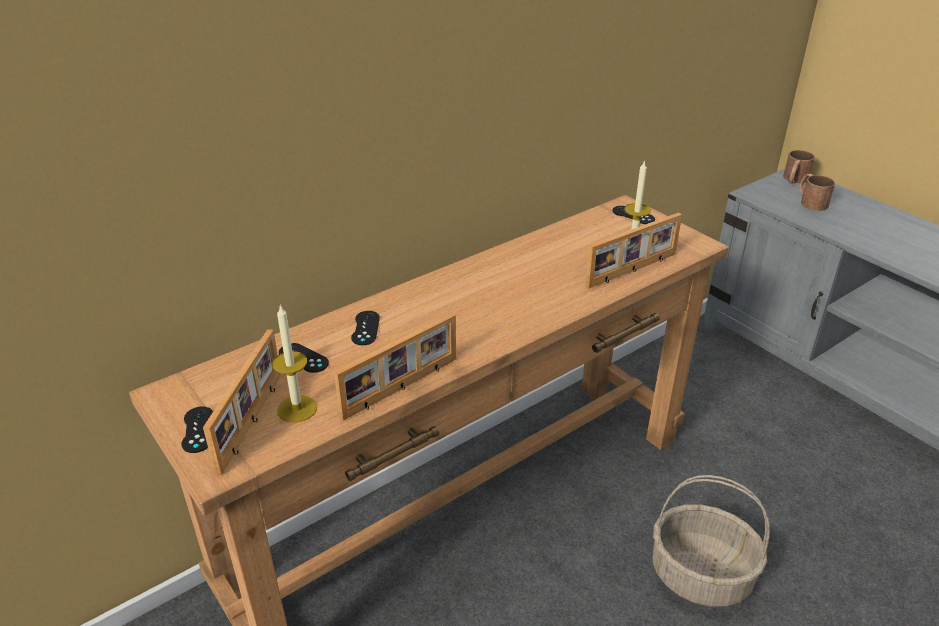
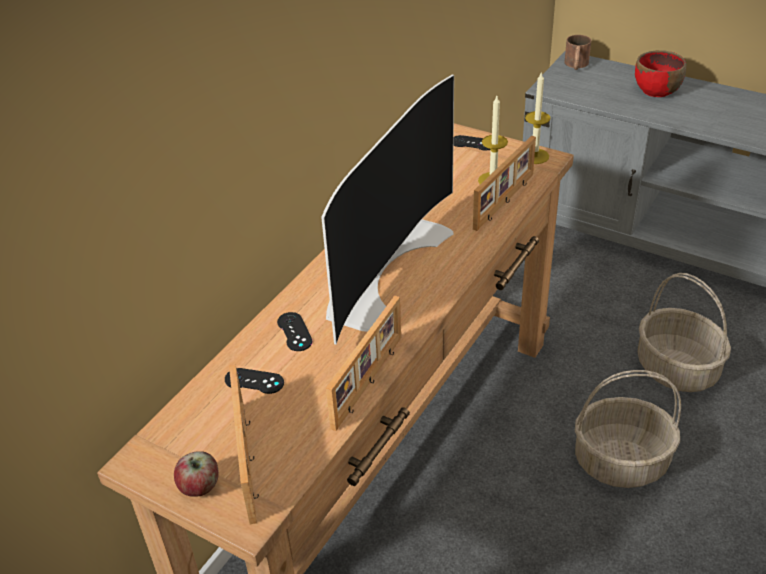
camera: 20 degrees left, 5 degrees up
(198, 429) = (200, 487): black game controller -> apple
(297, 409) = (284, 434): candle -> candle (534, 156)
(481, 297) = (384, 267): none -> television
(806, 506) = (678, 369): none -> basket
(810, 201) = (600, 84): brown mug -> none
(867, 218) = (656, 91): none -> red bowl

